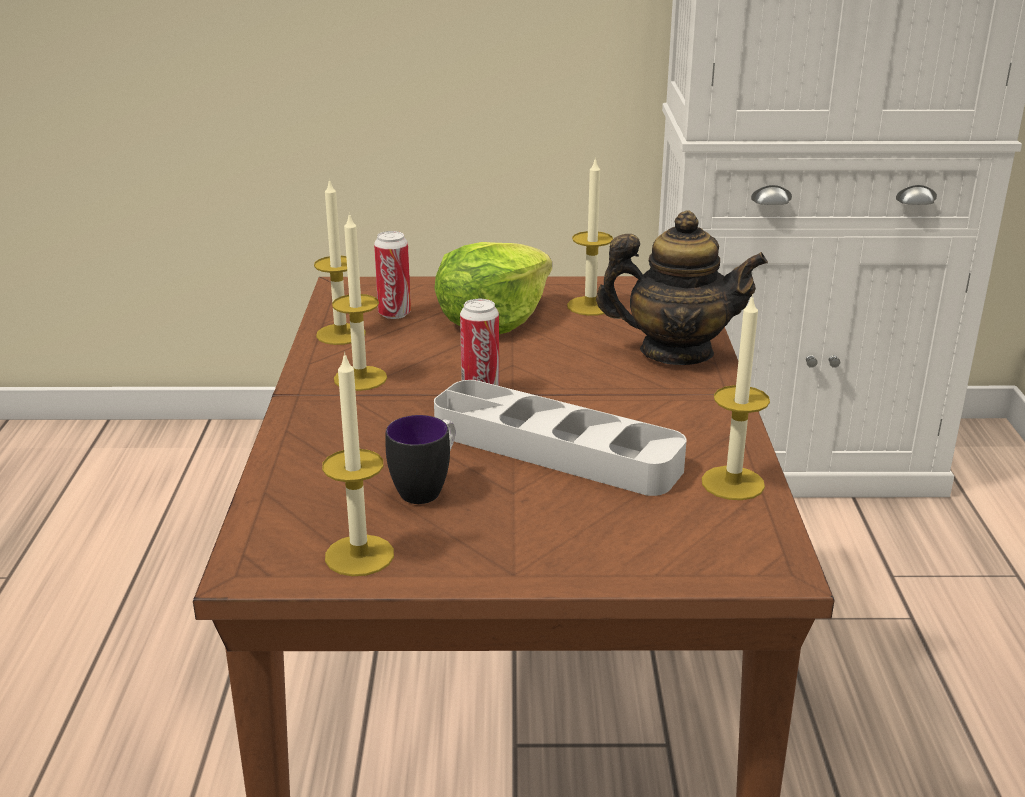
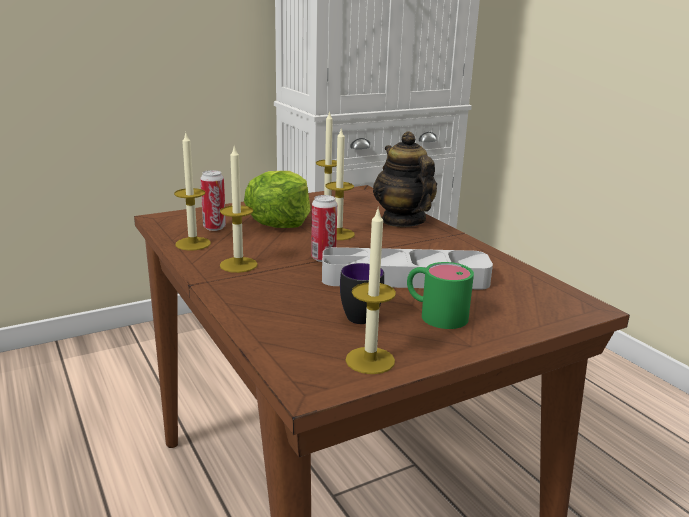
camera: 30 degrees left, 5 degrees down
(525, 515) = (434, 314): none -> green mug
(676, 352) = (402, 220): teapot -> teapot turned 90 degrees counterclockwise
(732, 483) = (514, 274): candle -> candle (338, 234)

